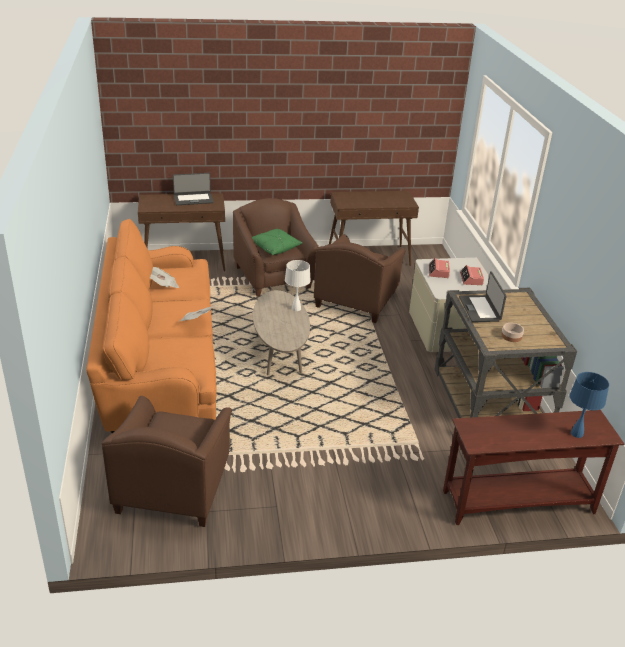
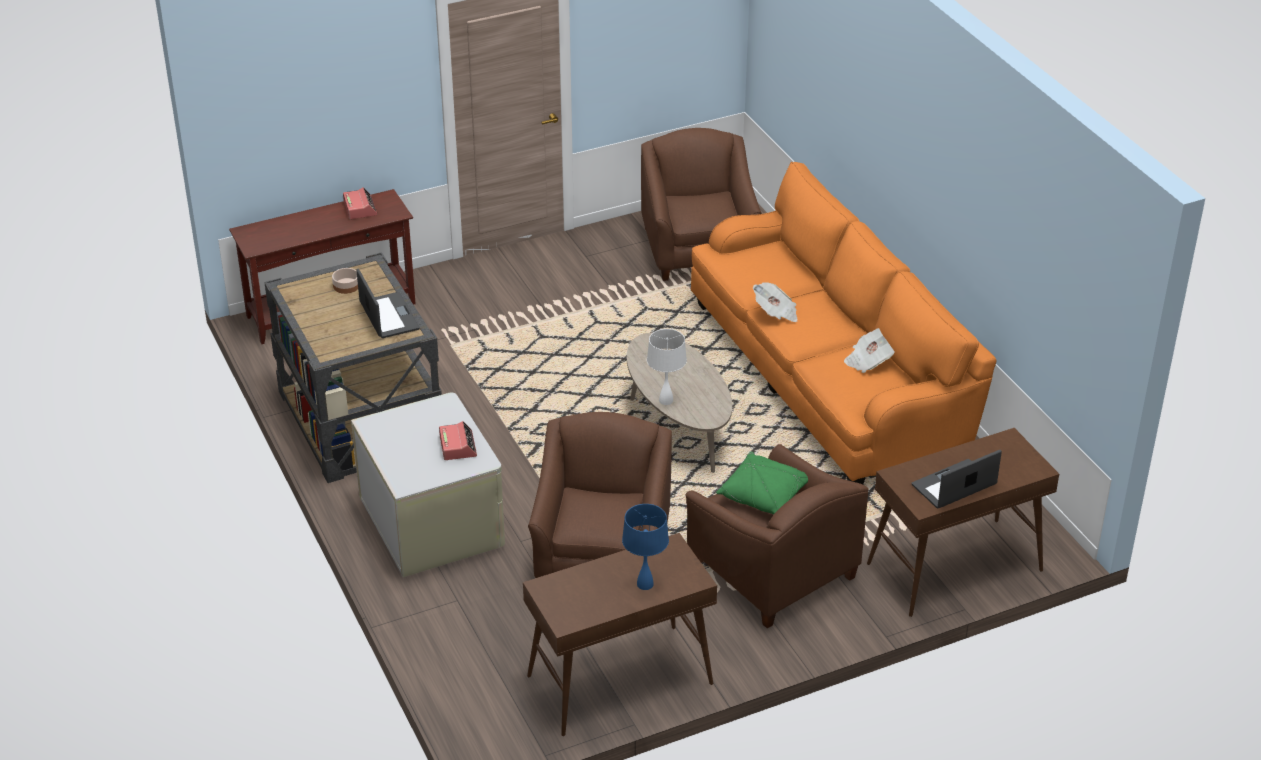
camera: 165 degrees right, 5 degrees up
(471, 279) = (402, 443): alarm clock -> alarm clock (360, 208)
(576, 434) = (278, 227): blue table lamp -> blue table lamp (645, 584)

